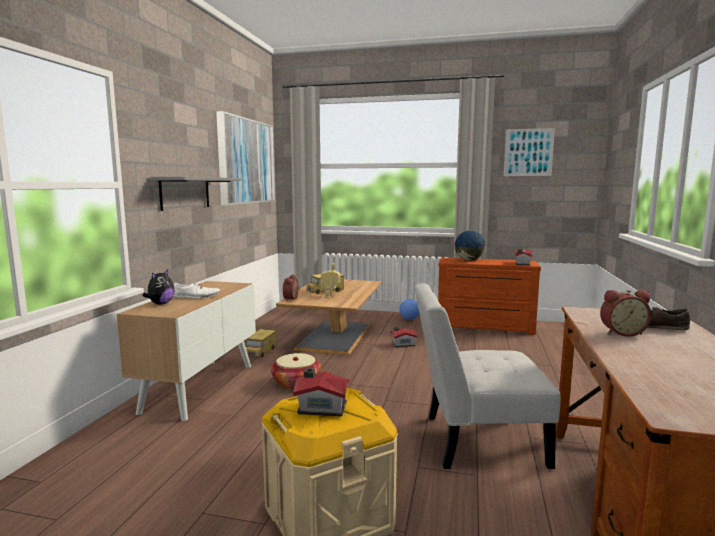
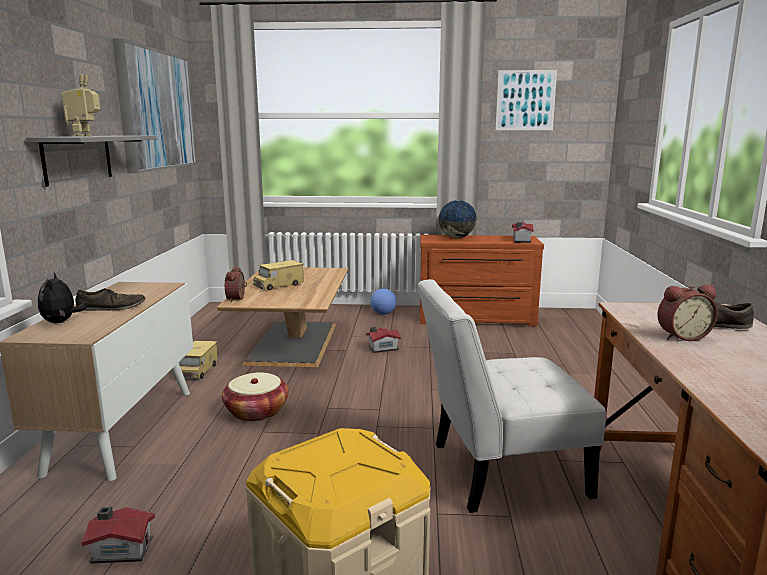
camera: 10 degrees left, 5 degrees up
(160, 304) = (61, 322): plush toy -> plush toy turned 150 degrees clockwise
(196, 296) = (112, 307): white shoe -> brown shoe
(321, 407) = (328, 461): toy house -> toy house (121, 549)
(330, 296) = (288, 293): toy robot -> toy robot (85, 136)

